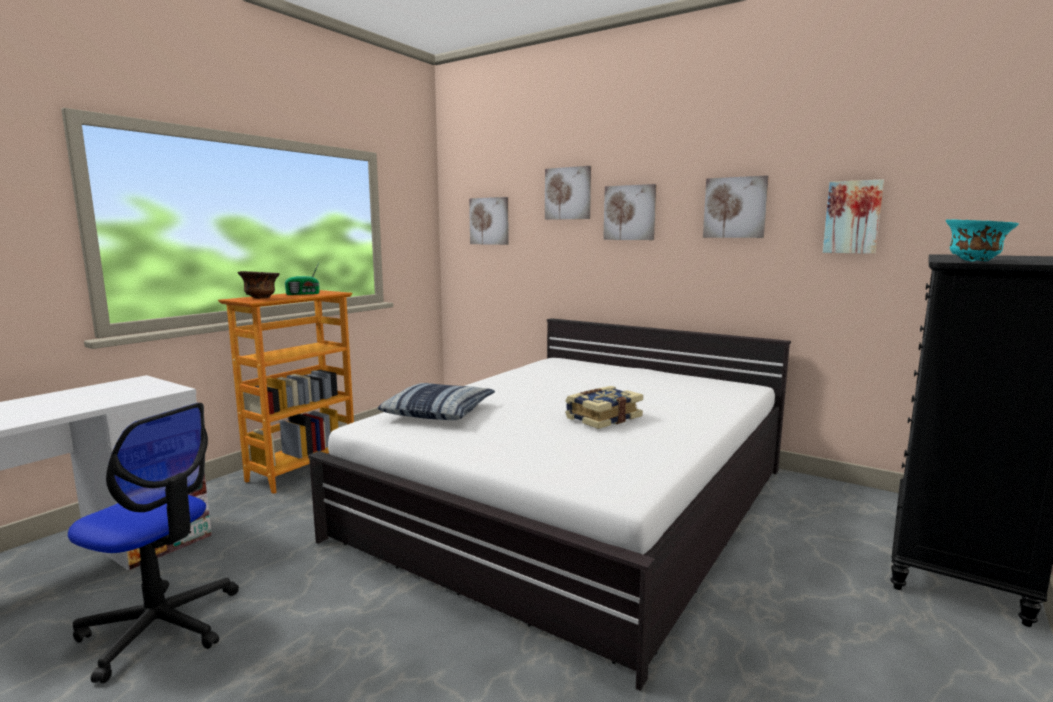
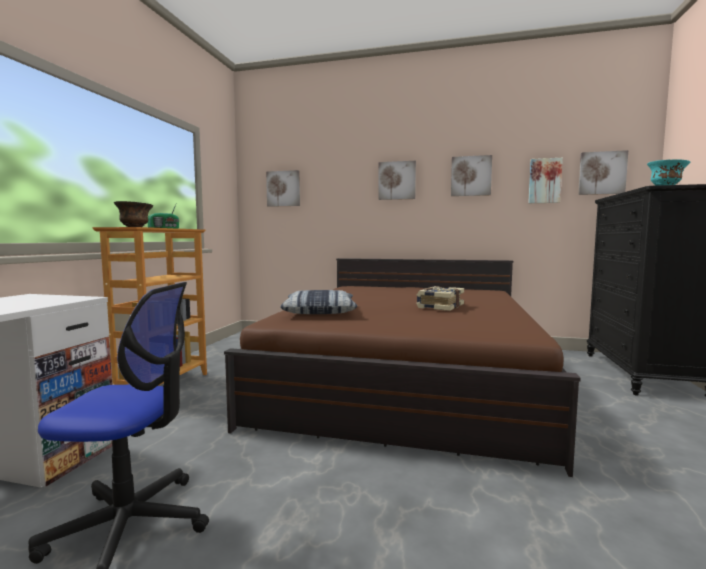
camera: 20 degrees left, 5 degrees down
(568, 193) = (349, 167): picture -> picture (602, 173)
(578, 501) = (407, 378): white bed -> brown bed

